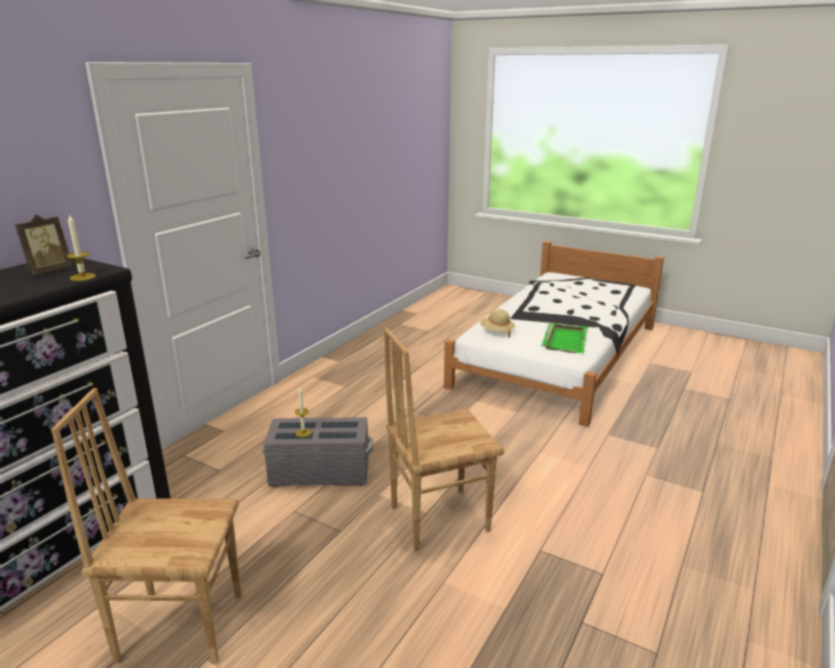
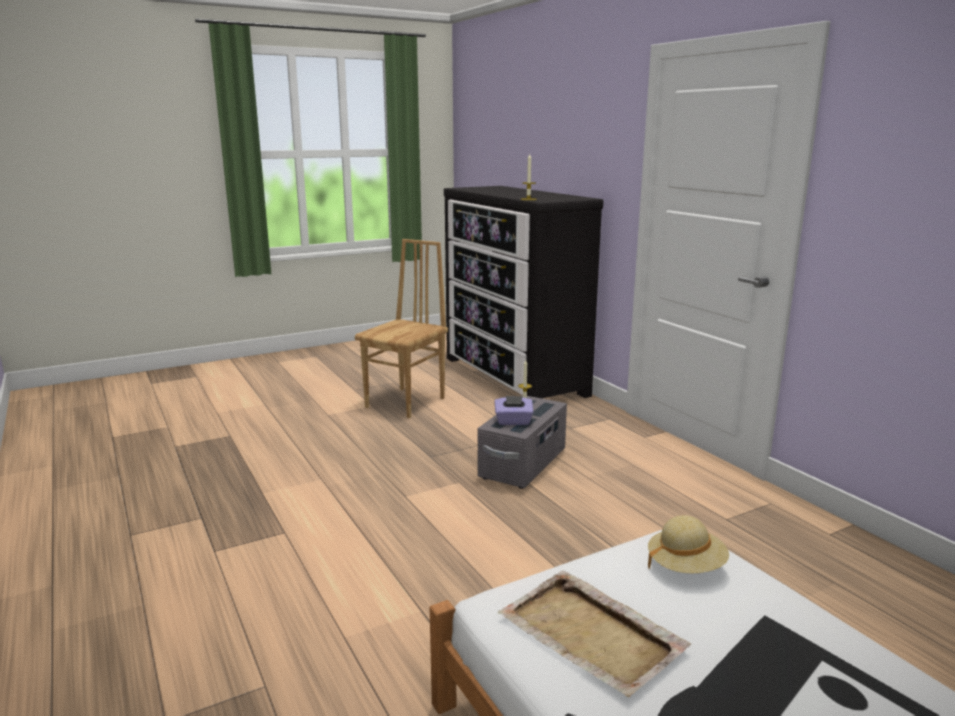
camera: 120 degrees right, 5 degrees down
(48, 271) = (554, 197): picture frame -> none
(338, 430) = (513, 422): none -> purple tissue box
(438, 518) = (391, 499): brown chair -> none
(565, 339) = (591, 635): green tray -> beige tray

